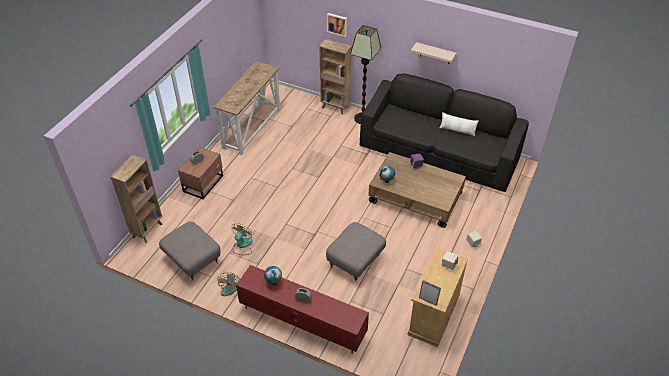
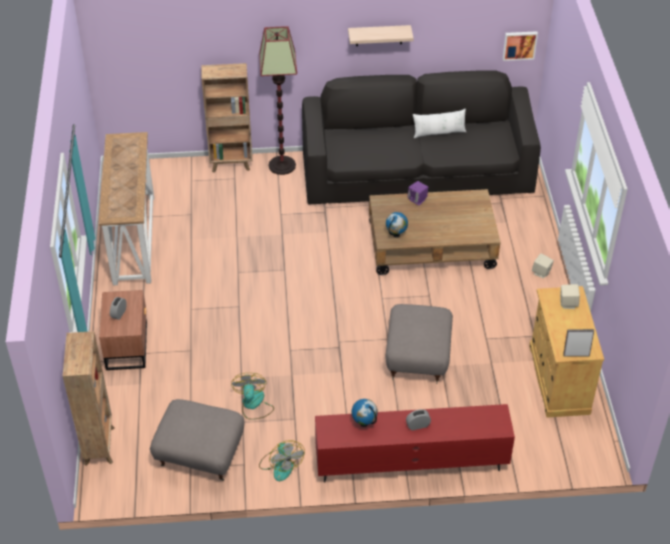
camera: 30 degrees left, 0 degrees up
(337, 24) = (217, 38): picture -> picture (519, 45)

